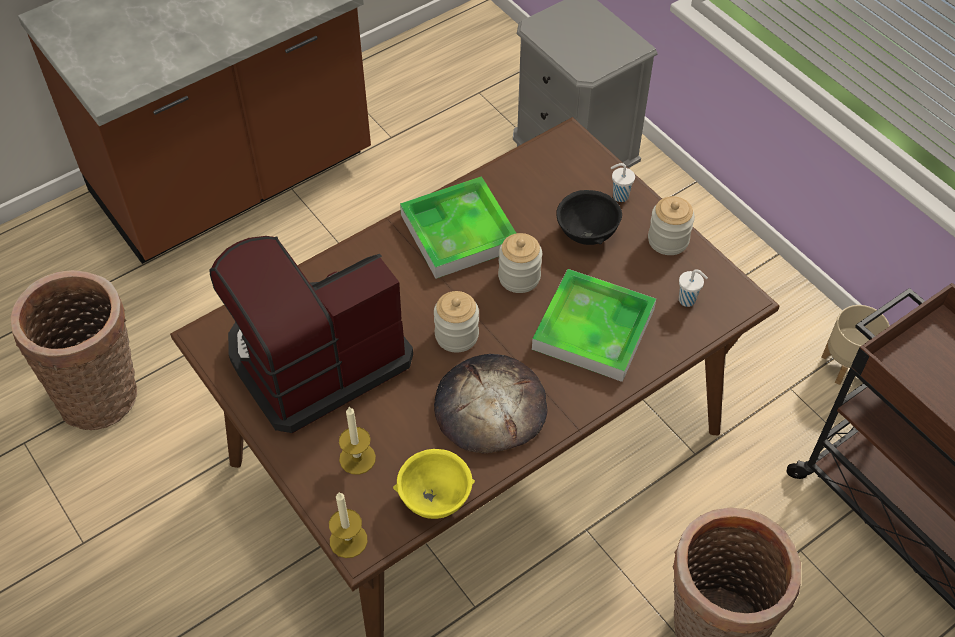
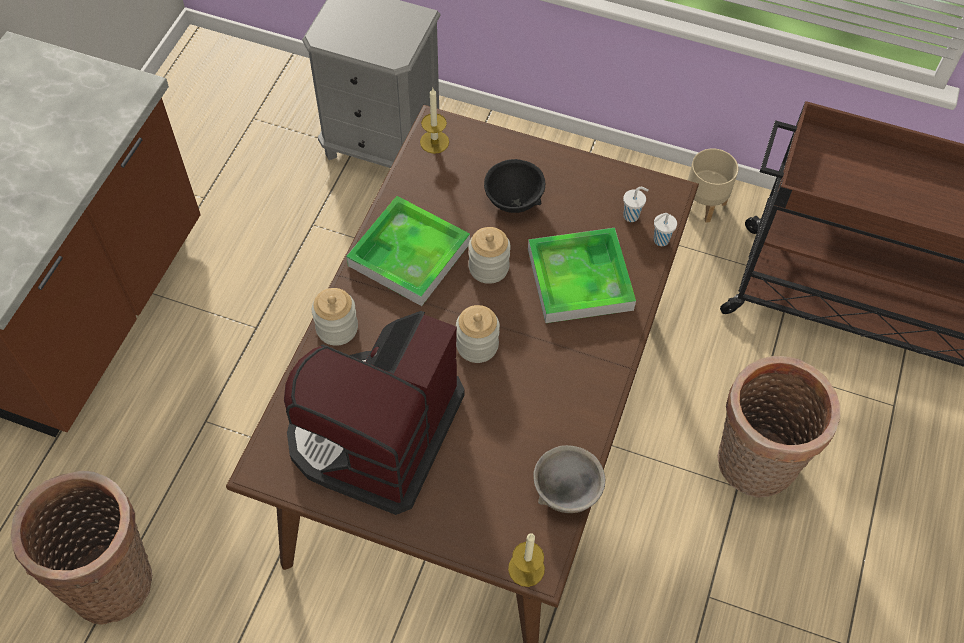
camera: 35 degrees left, 5 degrees up
(357, 458) = (479, 496): candle -> candle (434, 142)
(434, 497) = (565, 491): yellow bowl -> grey bowl
(490, 407) = (550, 390): bread -> none
(619, 196) = (514, 155): white cup -> white cup (660, 240)
(668, 240) = (580, 173): jar -> jar (337, 328)

